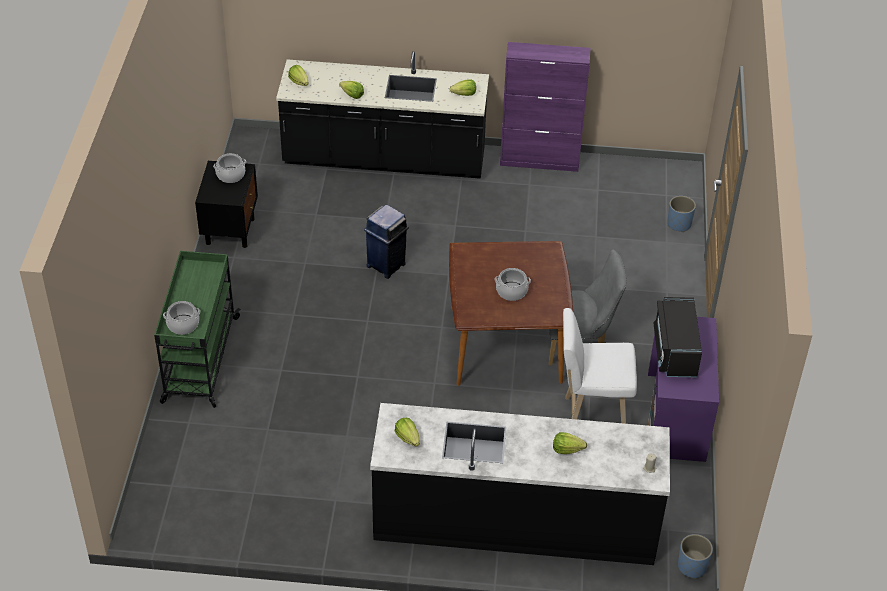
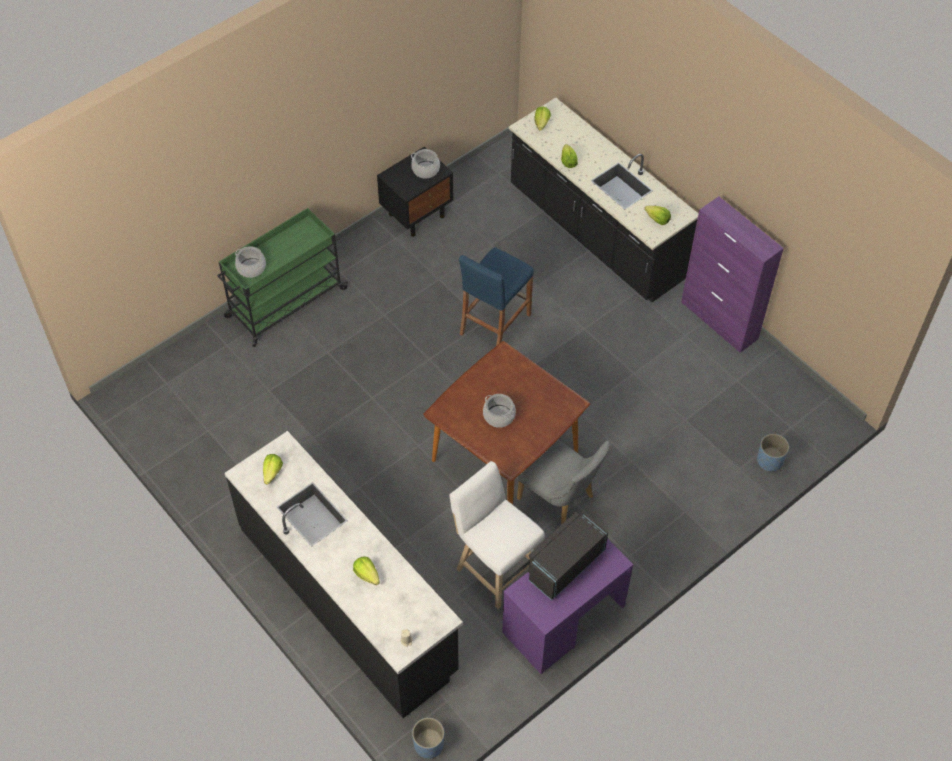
camera: 45 degrees right, 10 degrees up
(386, 265) = (495, 324): blue trash can -> blue stool

